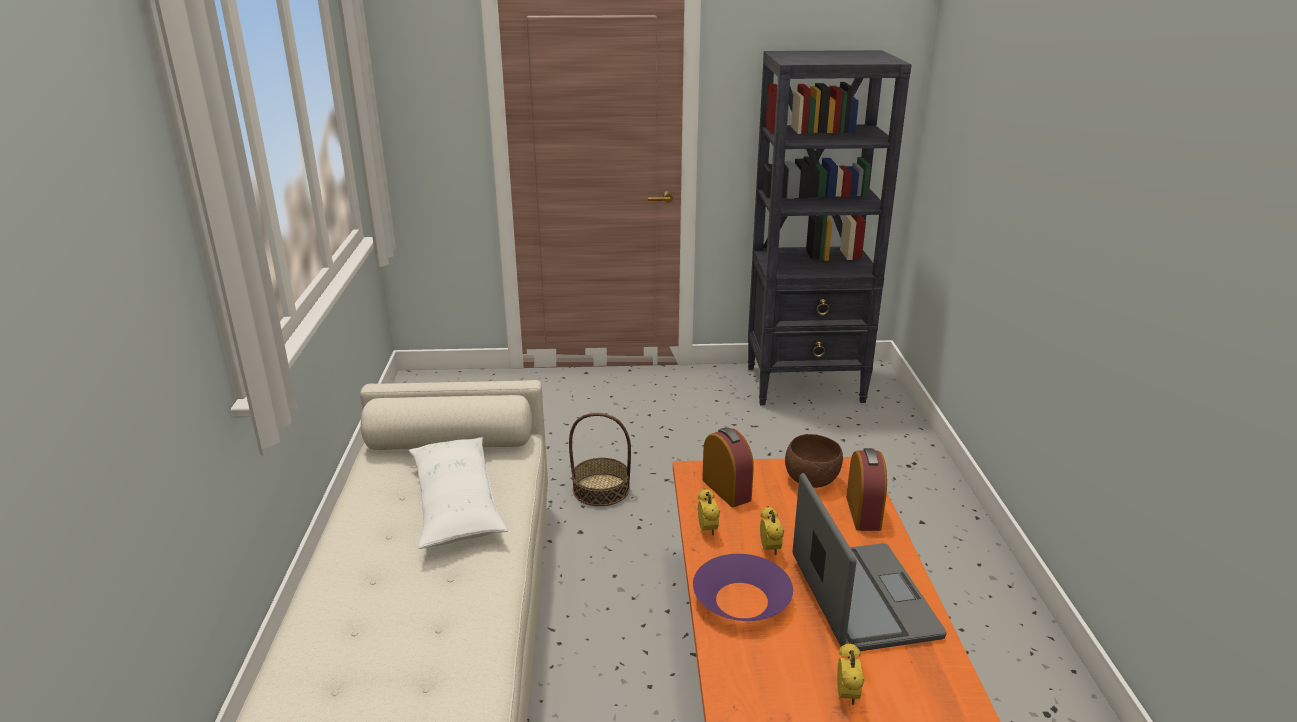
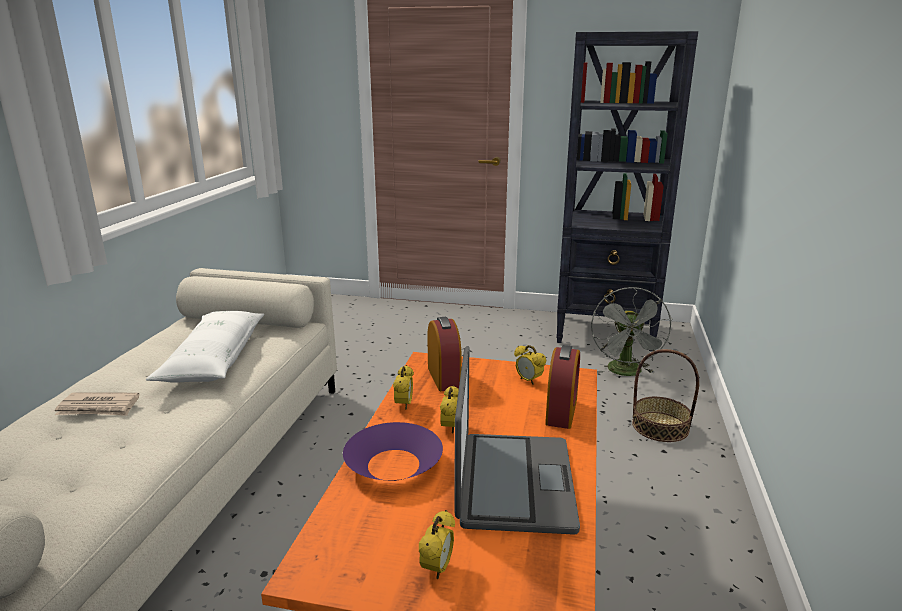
camera: 15 degrees right, 5 degrees down
(377, 590) = (99, 407): none -> newspaper
(601, 489) = (387, 385): basket -> basket (660, 426)
(812, 480) = (528, 381): brown bowl -> alarm clock
(849, 434) = (626, 373): none -> grey fan

